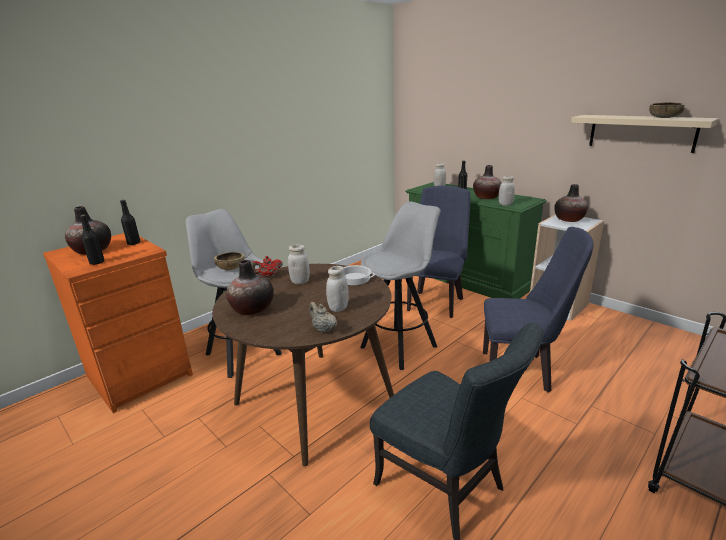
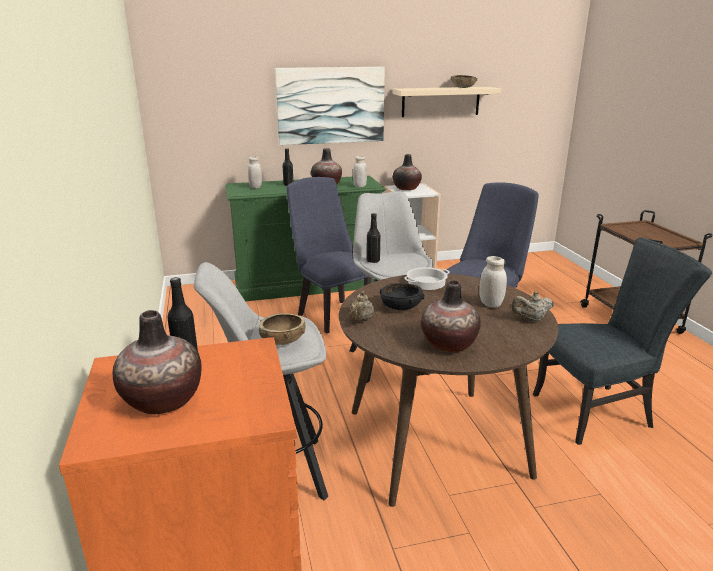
camera: 60 degrees left, 0 degrees up
(97, 262) = (247, 397): black bottle -> black bottle (373, 261)
(268, 276) = (361, 320): red teapot -> beige teapot
(300, 282) = (401, 307): white jar -> black bowl
(519, 127) = (331, 105): none -> picture

